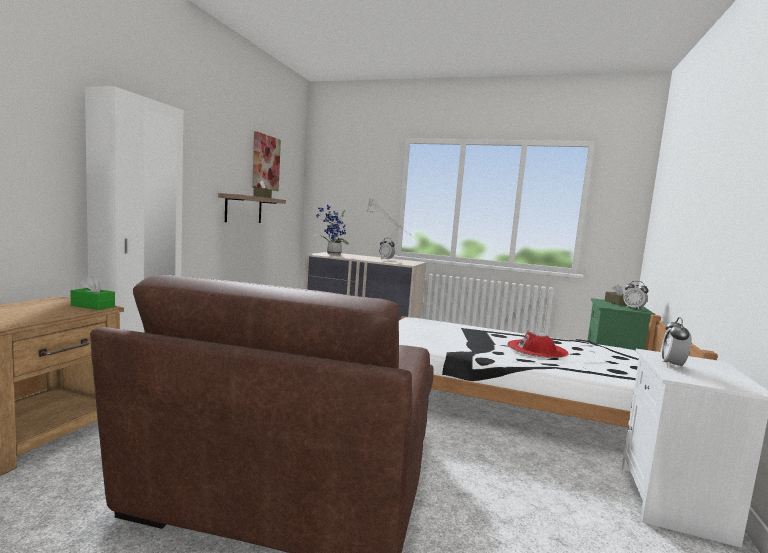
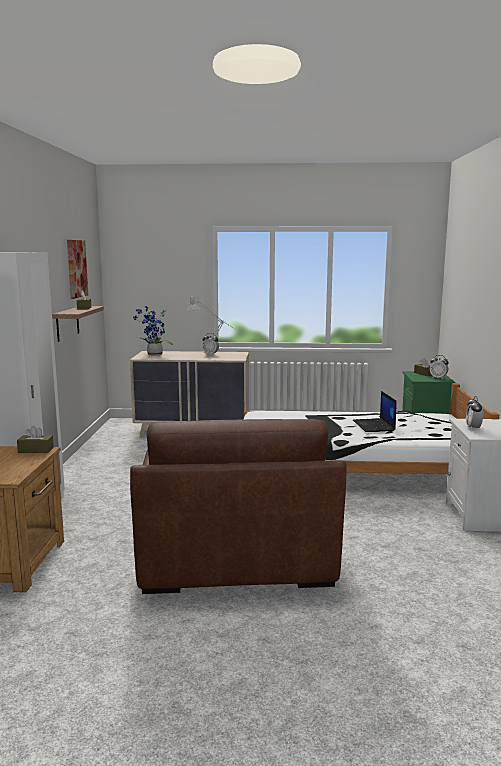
camera: 15 degrees left, 5 degrees up
(93, 306) = (36, 450): green tissue box -> brown tissue box
(537, 349) = (374, 426): red hat -> laptop

